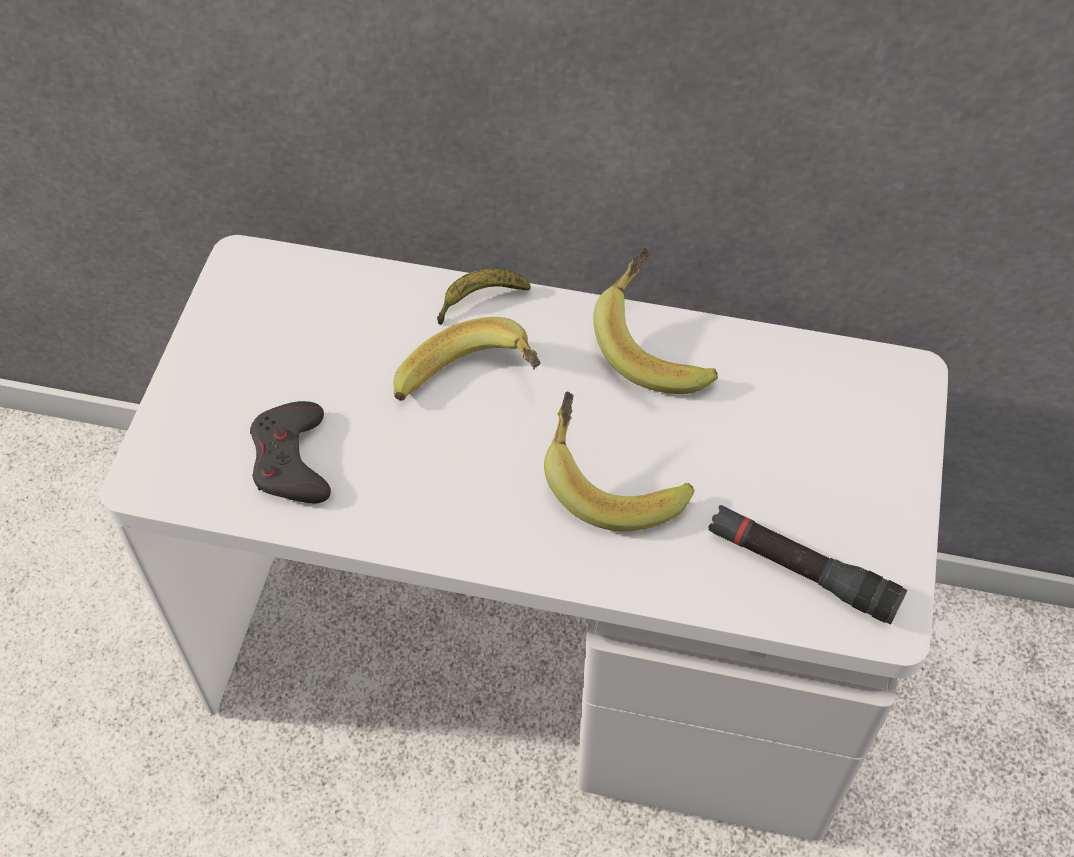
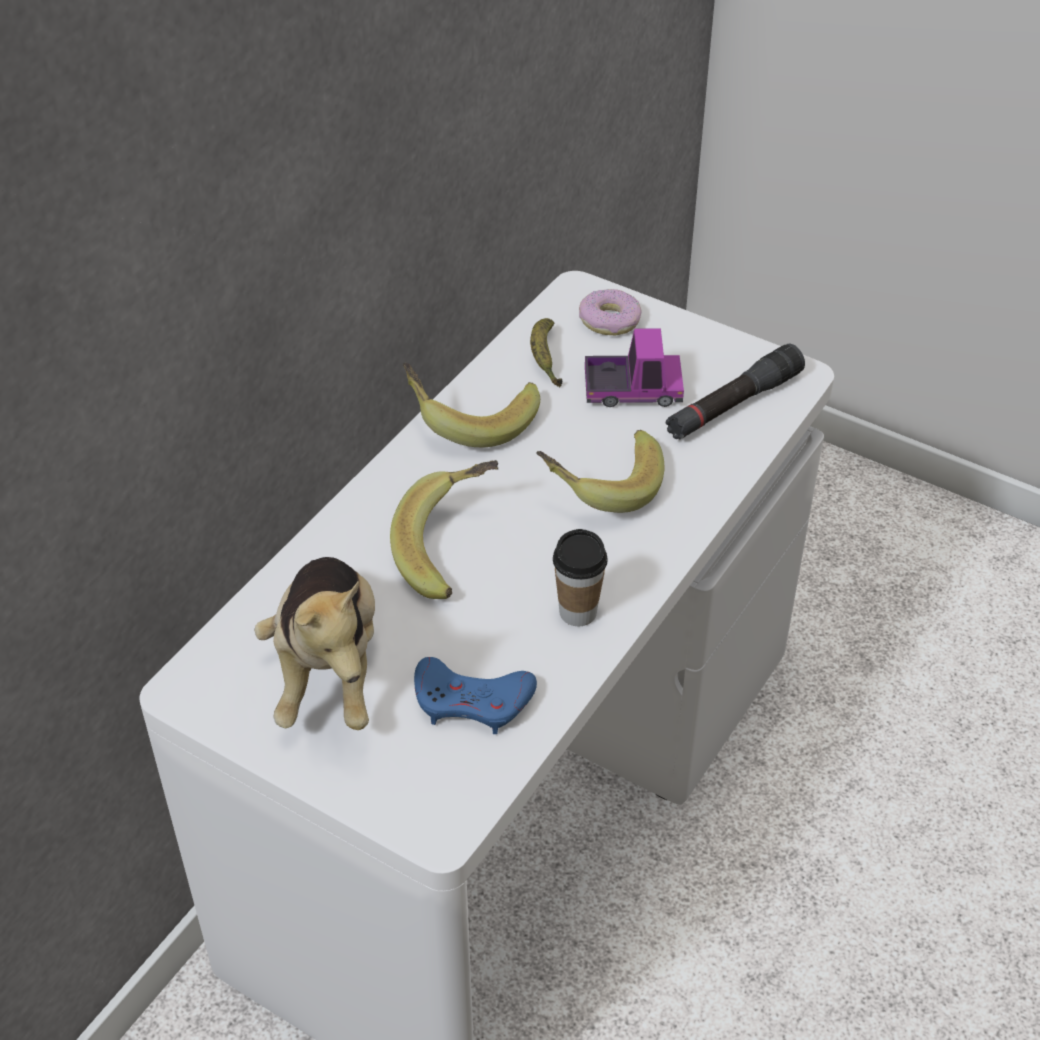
camera: 70 degrees left, 10 degrees down
(292, 460) = (472, 701): grey game controller -> blue game controller
(293, 346) = (328, 671): none -> plush toy
(430, 511) = (578, 612): none -> cup
(479, 301) = (353, 519): banana -> banana (545, 358)
(774, 469) = (632, 390): none -> toy truck
(878, 417) = (609, 320): none -> donut

